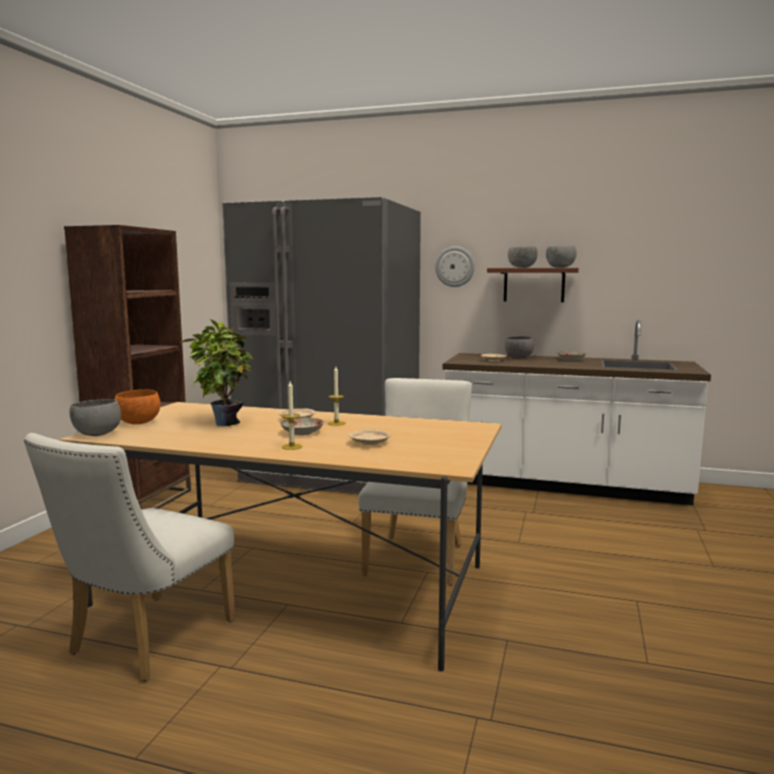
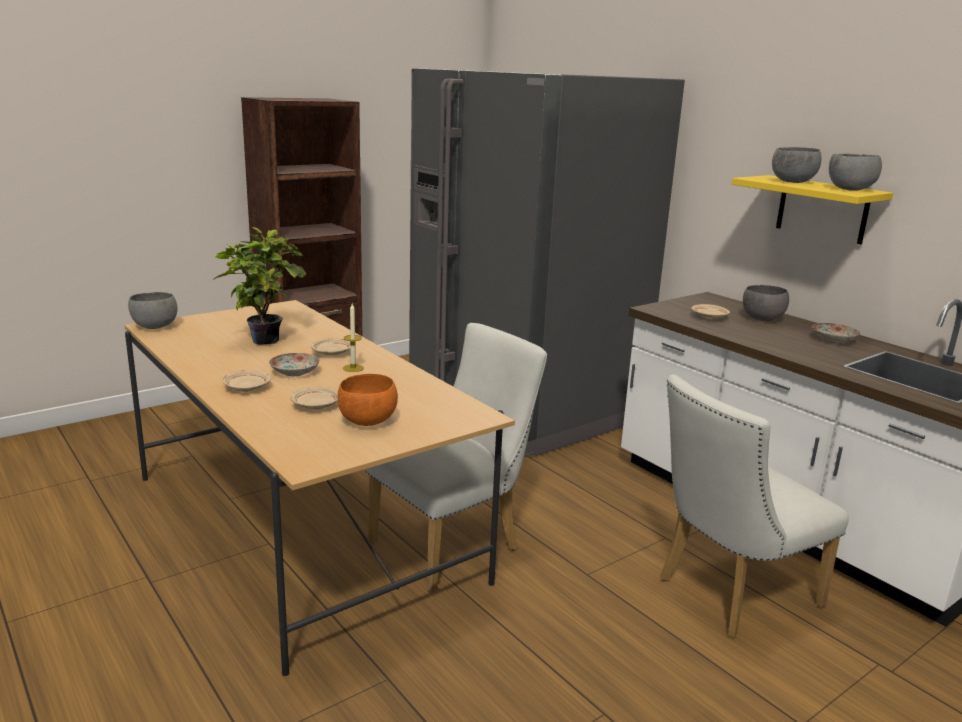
camera: 35 degrees right, 10 degrees up
(139, 423) = (209, 321): orange bowl -> orange bowl (368, 422)
(143, 642) = (132, 529): white chair -> white chair (729, 594)
(292, 447) = (246, 388): candle -> beige plate
(455, 266) = (721, 165): wall clock -> none
(534, 285) = (822, 209): brown shelf -> yellow shelf

